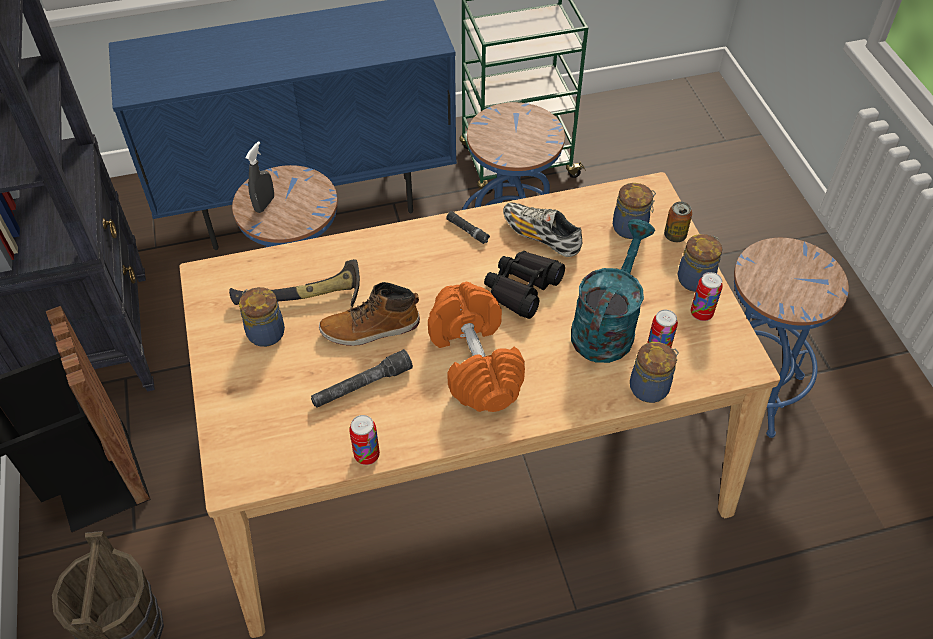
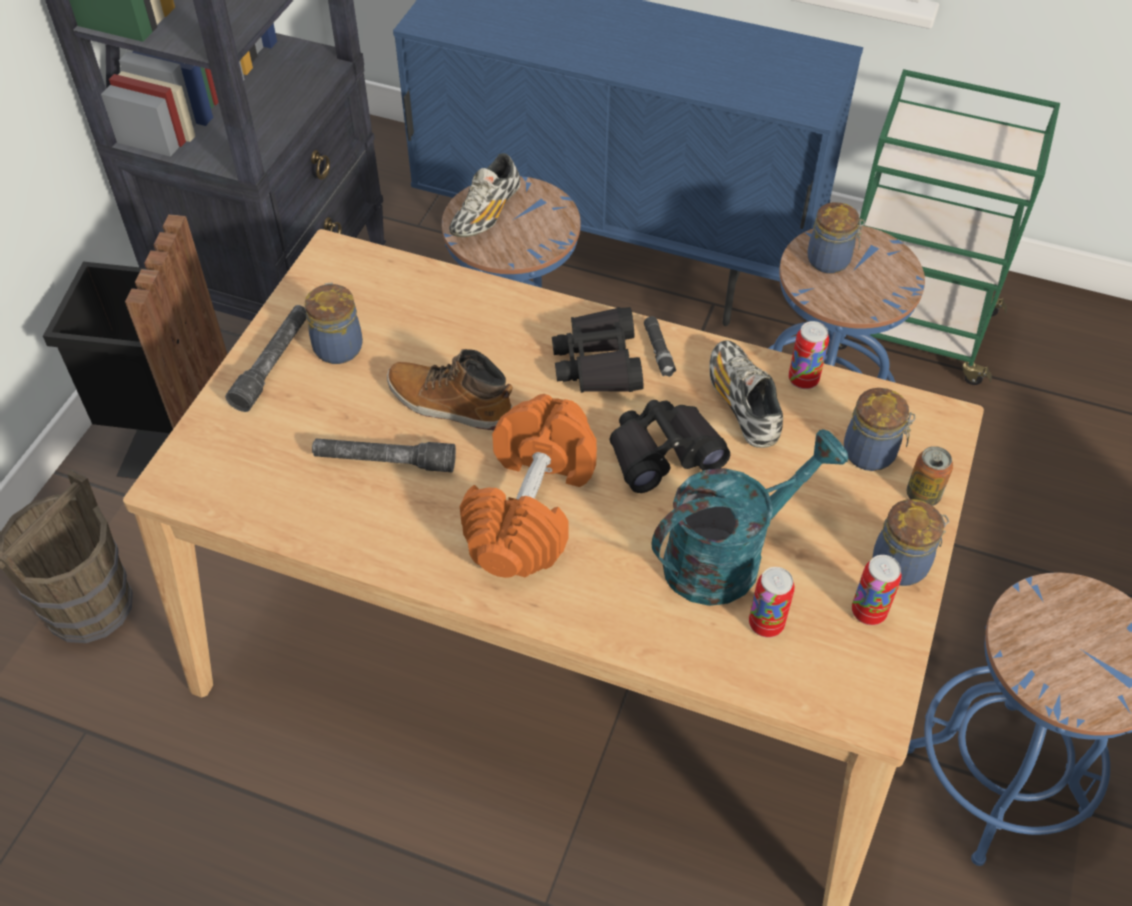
camera: 35 degrees right, 0 degrees up
(230, 366) = (273, 363): none -> grey flashlight
(264, 204) = (486, 214): grey spray bottle -> shoe
(303, 299) = (407, 332): hammer -> none
(367, 455) = (322, 540): can -> can (803, 380)
(438, 256) = (598, 362): none -> black binoculars
(650, 387) = (715, 663): jar -> jar (830, 261)

